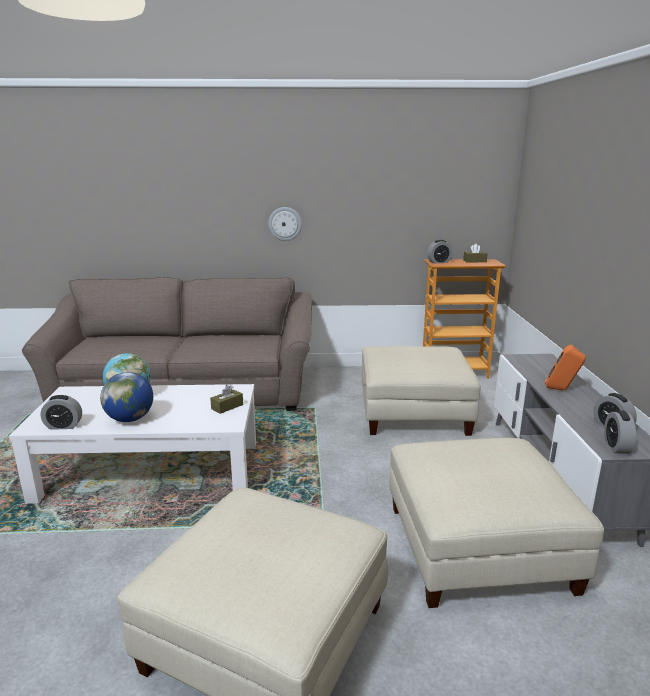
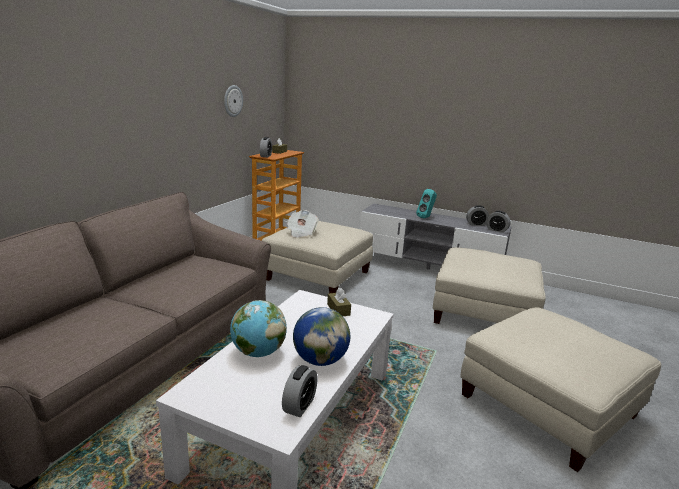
camera: 65 degrees left, 0 degrees up
(285, 224) = (151, 134): wall clock -> wall clock (232, 101)
(395, 352) = (301, 232): none -> newspaper
(561, 390) = (426, 217): orange speaker -> turquoise speaker

